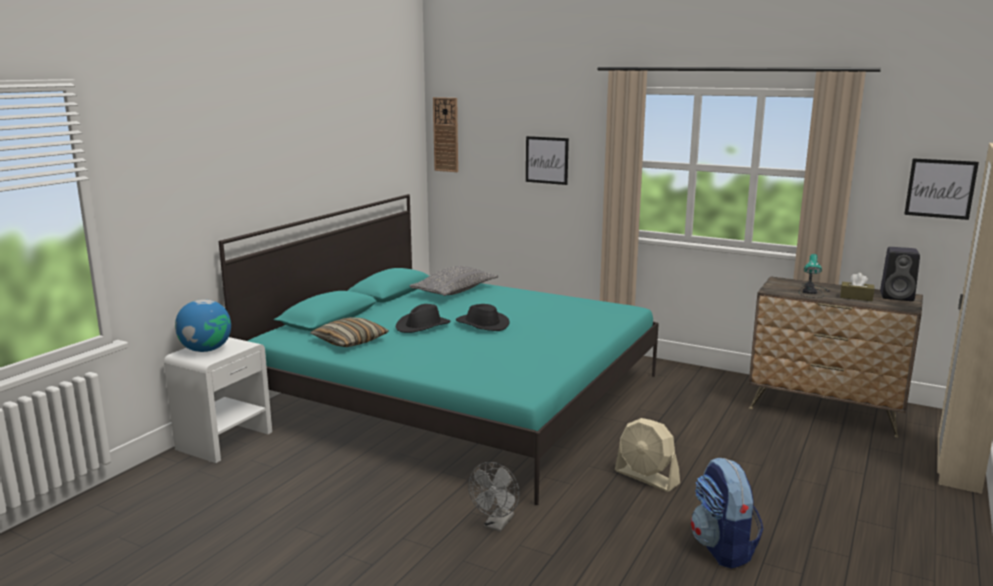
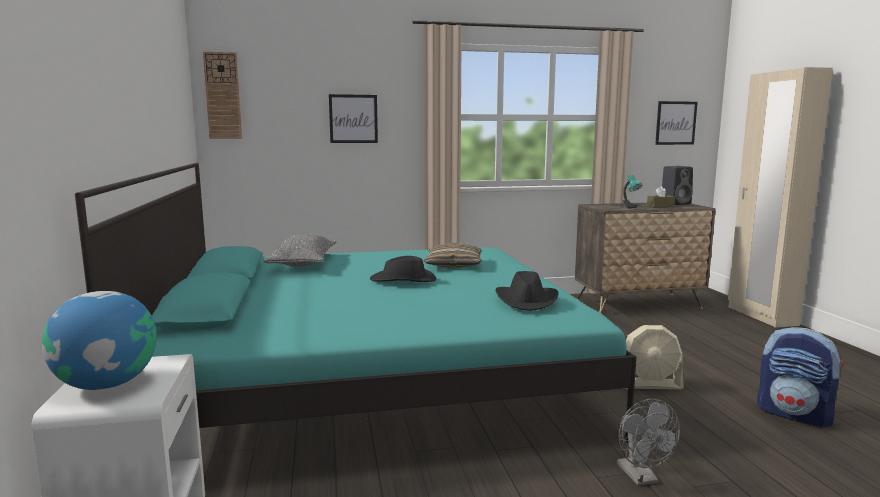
camera: 40 degrees left, 5 degrees down
(350, 341) = (296, 324): pillow -> pillow (453, 265)
(423, 326) = (348, 293): black hat -> black hat (527, 300)

